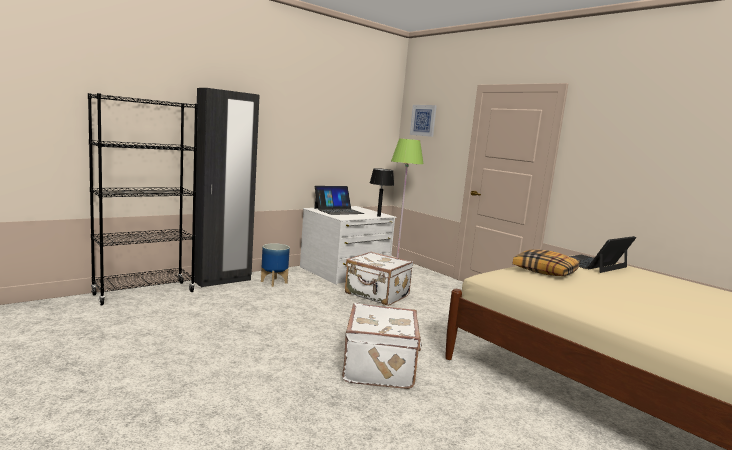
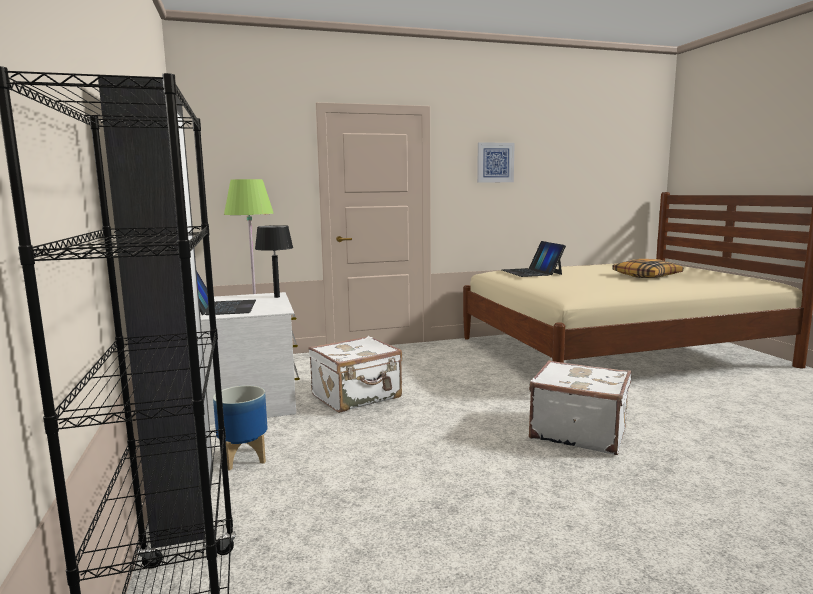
camera: 65 degrees left, 0 degrees up
(423, 120) = (227, 151): picture -> picture (495, 162)
(545, 271) = (561, 283): pillow -> pillow (646, 276)

